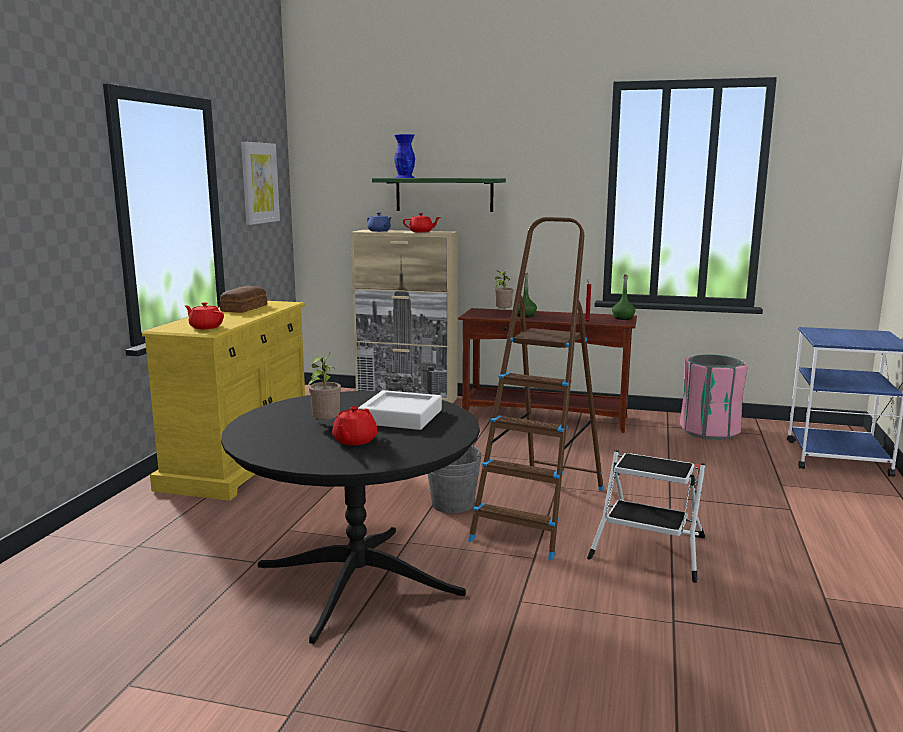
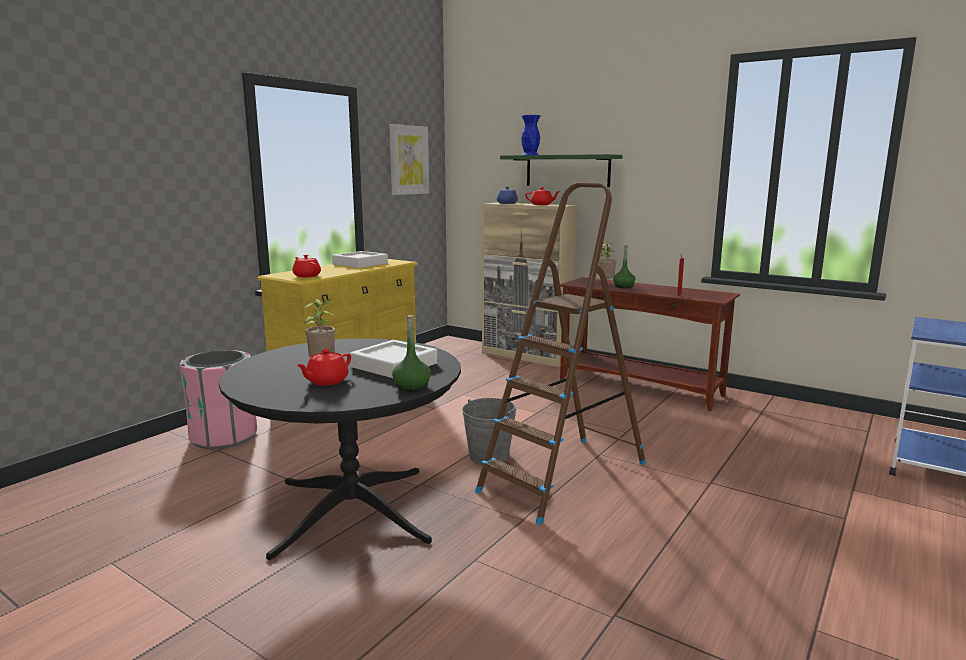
camera: 20 degrees right, 0 degrees up
(243, 308) = (360, 264): bread -> white tray
(623, 318) = (721, 295): green bottle -> green bottle (412, 387)
(650, 549) = (647, 533): step ladder -> none
(709, 431) = (808, 420): pink trash can -> pink trash can (224, 436)

